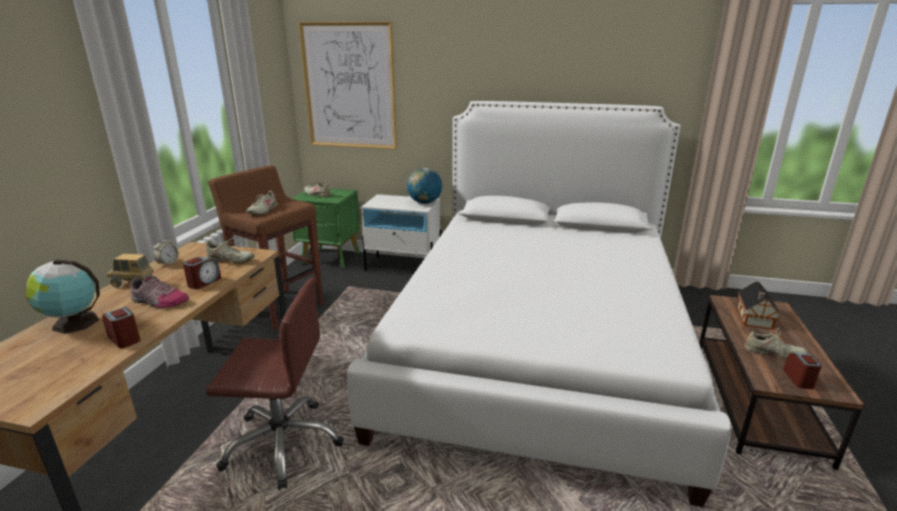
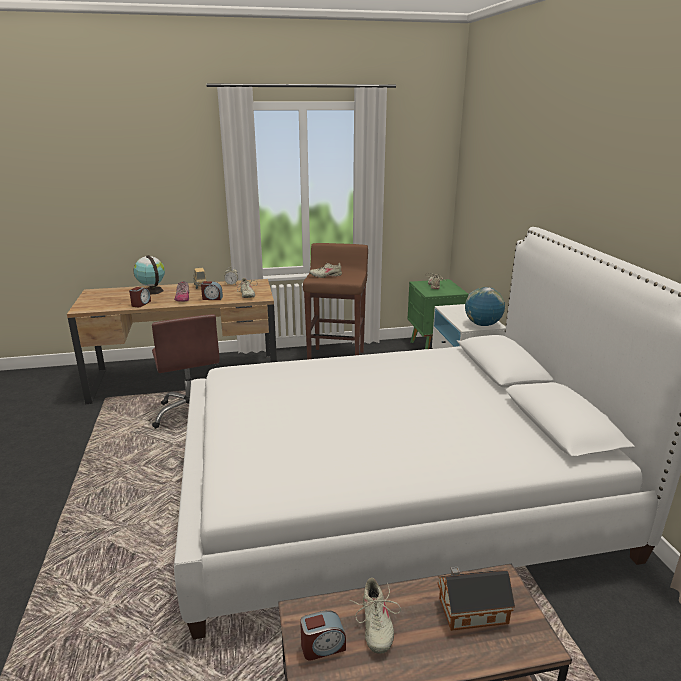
camera: 65 degrees right, 0 degrees up
(349, 87) = (480, 191): picture -> none

